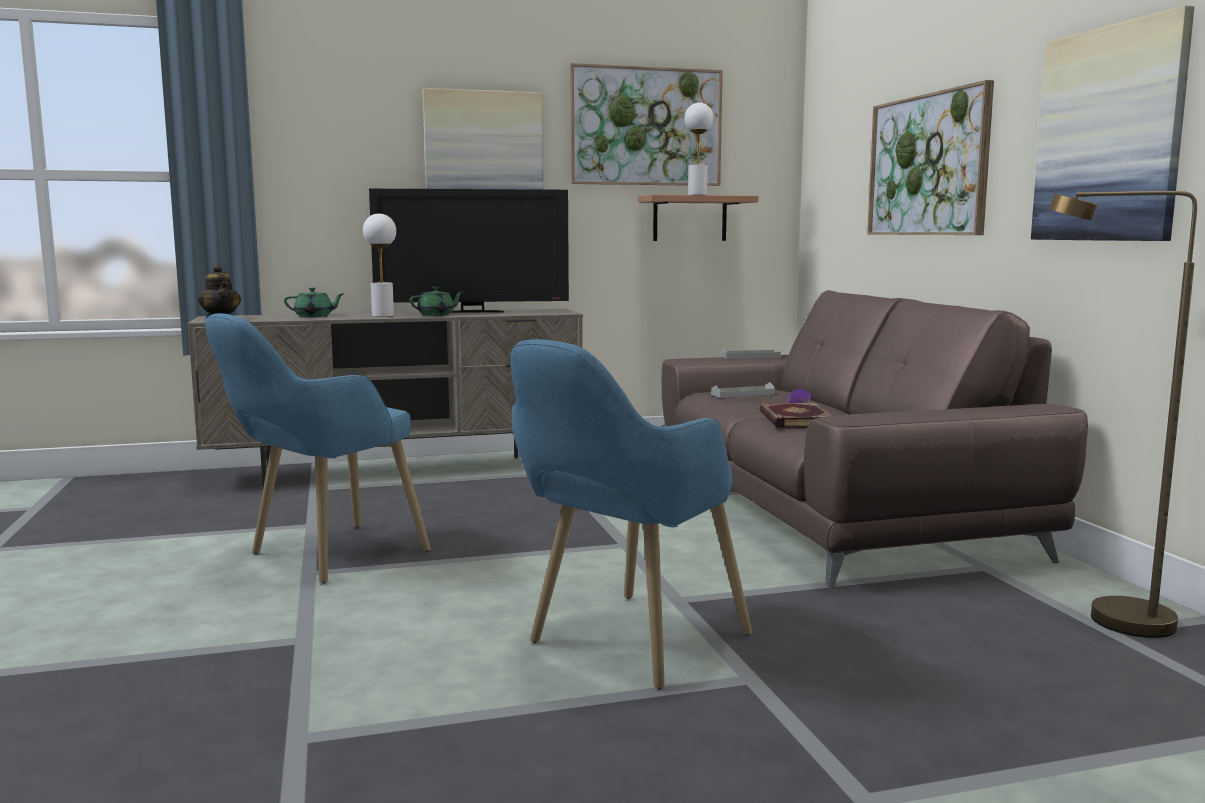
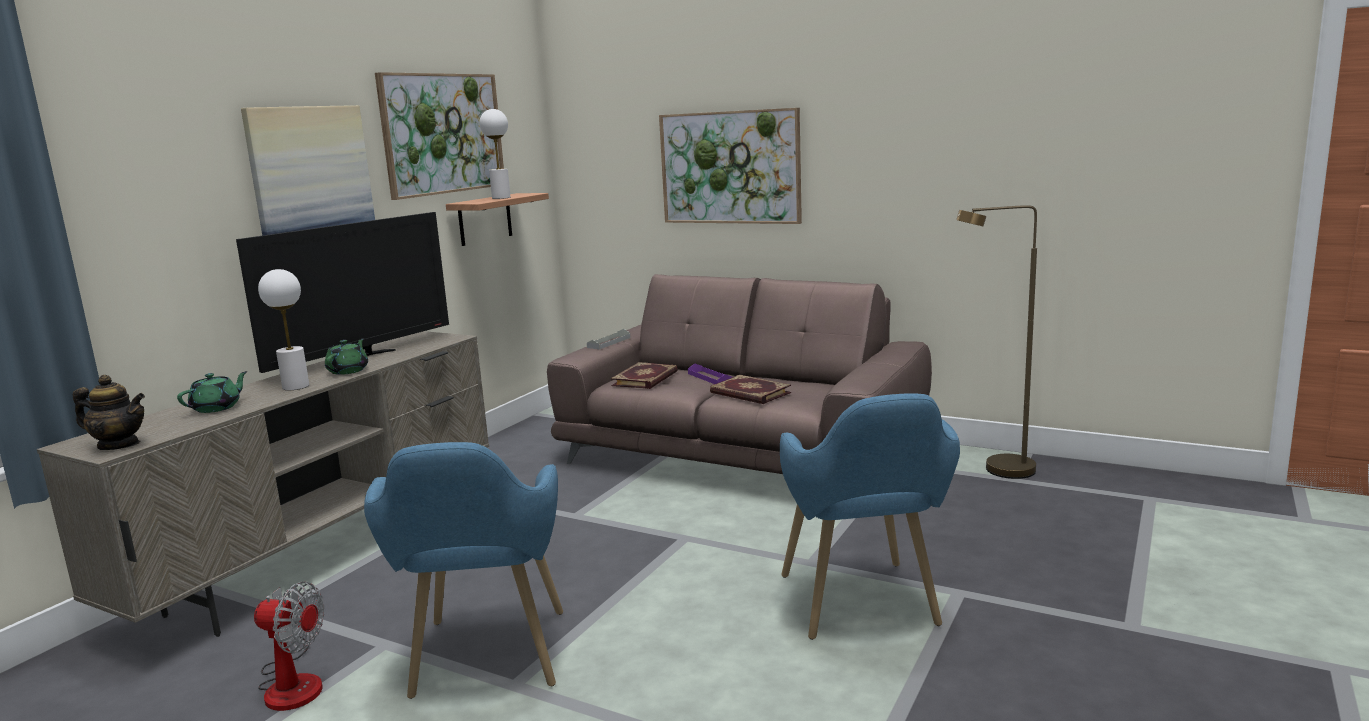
camera: 45 degrees left, 5 degrees up
(236, 523) = (293, 682): none -> fan
(743, 394) = (646, 379): grey tray -> book
(1109, 135) = (918, 156): picture -> none

